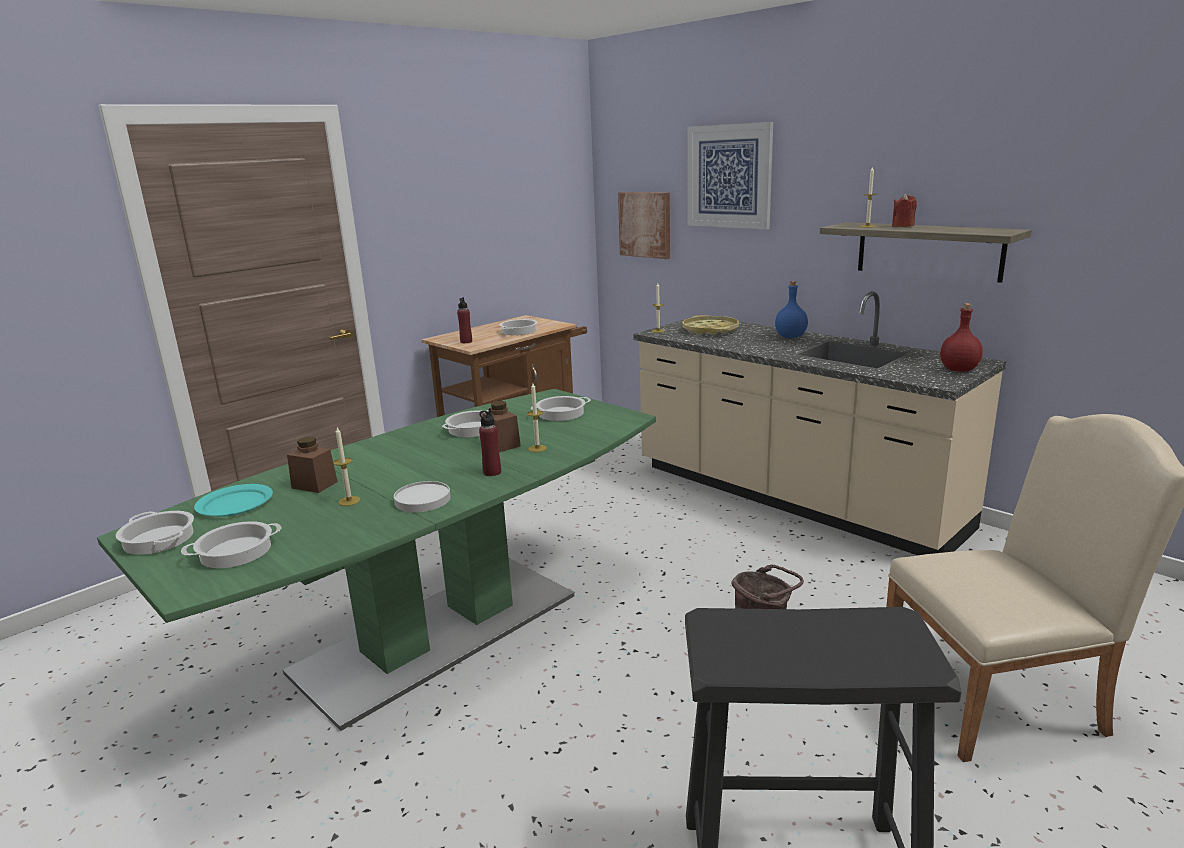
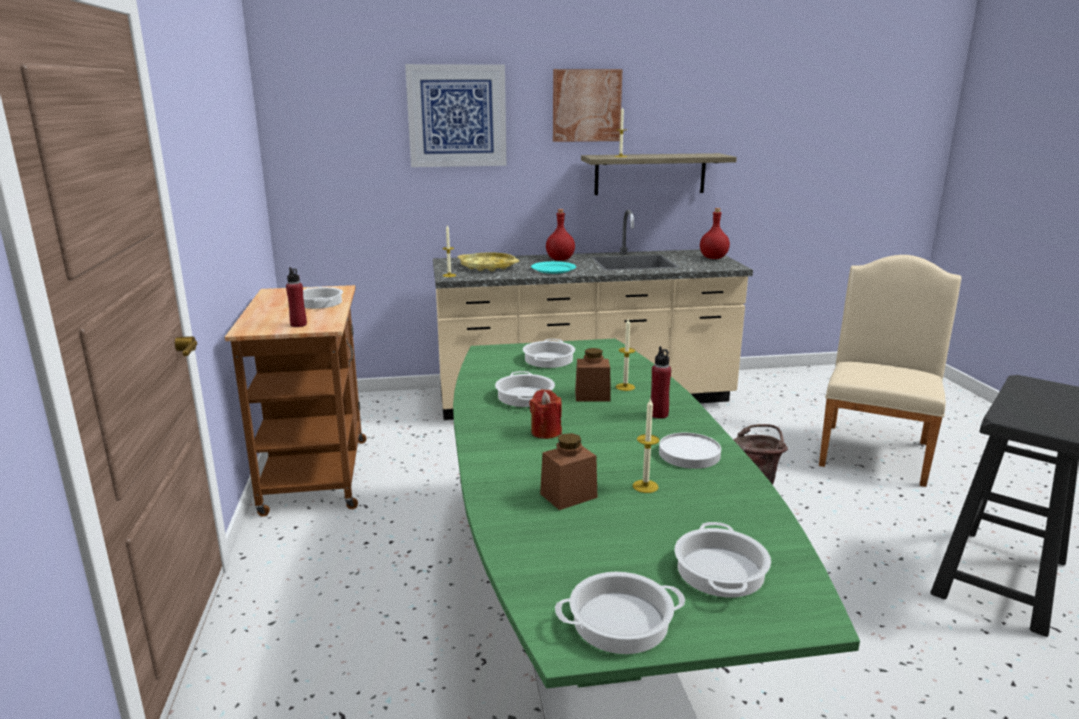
camera: 55 degrees left, 0 degrees up
(234, 504) = (561, 552): turquoise plate -> turquoise plate (553, 269)
(645, 224) = (347, 170): picture -> picture (586, 105)
(790, 337) = (559, 259): blue bottle -> red bottle
(903, 226) = (639, 155): red candle -> red candle (546, 432)

